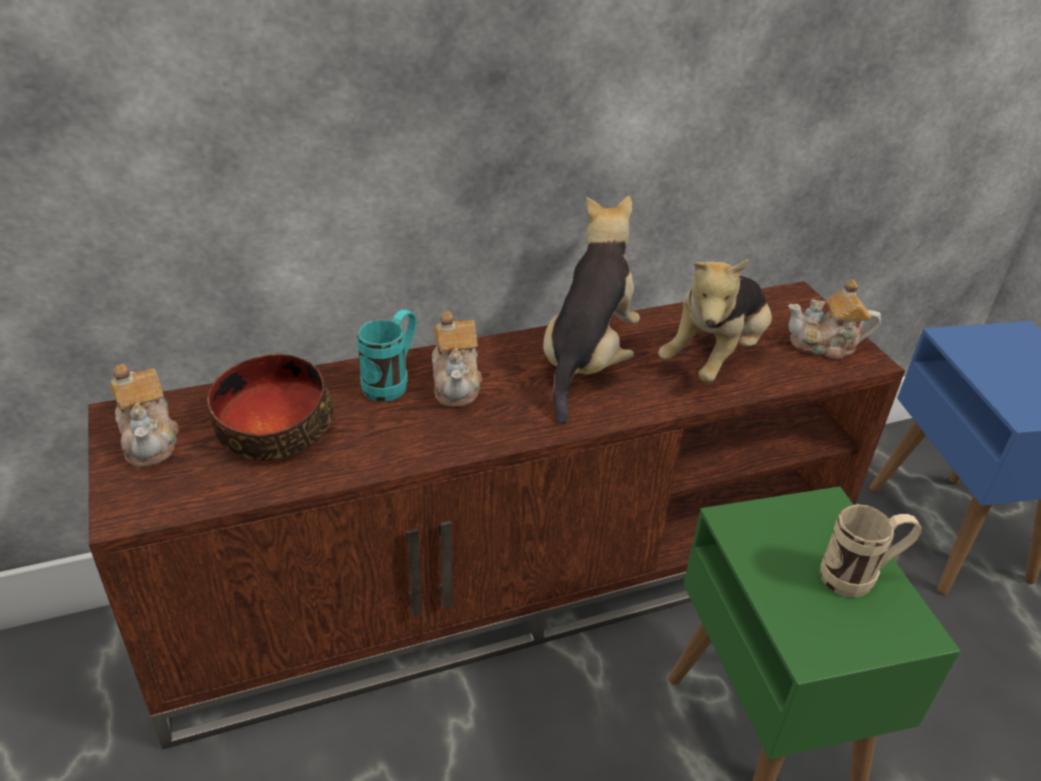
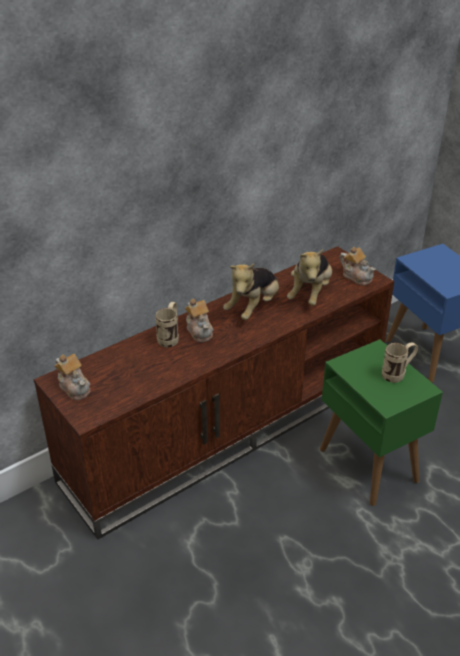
camera: 15 degrees left, 0 degrees up
(273, 428) = (128, 369): bowl -> none
(392, 382) = (170, 337): turquoise mug -> beige mug
(586, 360) = (253, 307): plush toy -> plush toy turned 150 degrees counterclockwise
(825, 345) = (356, 276): teapot -> teapot turned 120 degrees counterclockwise

